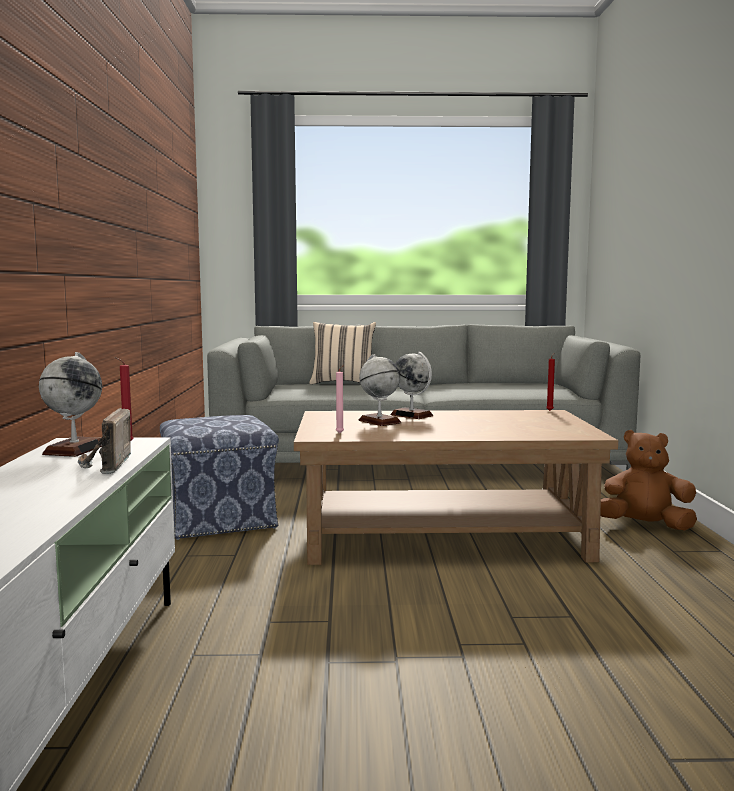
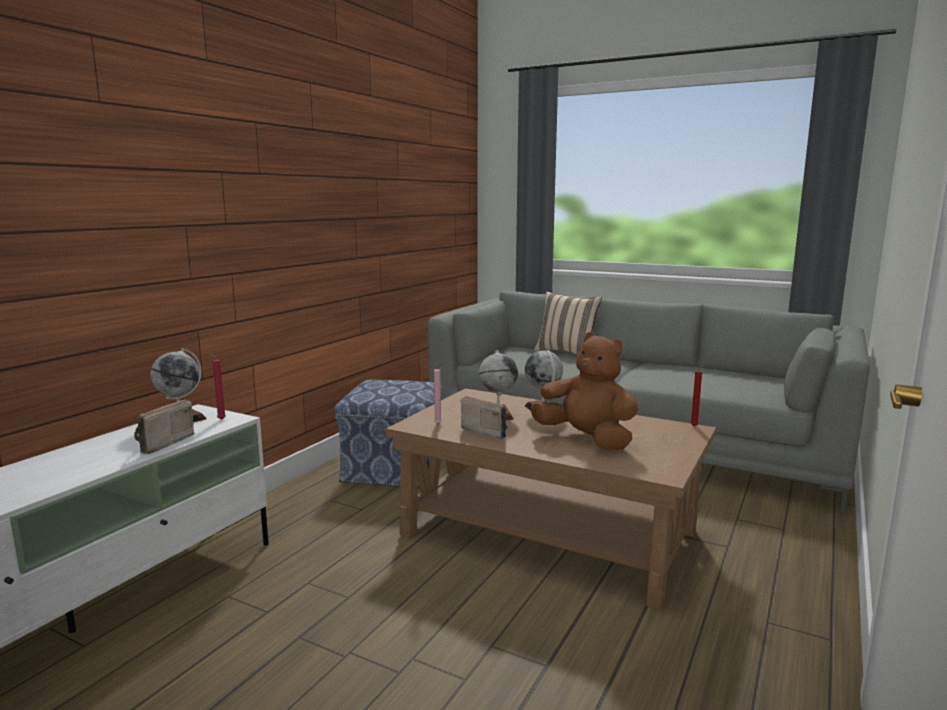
camera: 30 degrees right, 5 degrees up
(396, 432) = (486, 431): none -> radio
(644, 526) = (778, 578): brown plush toy -> brown plush toy (586, 439)

